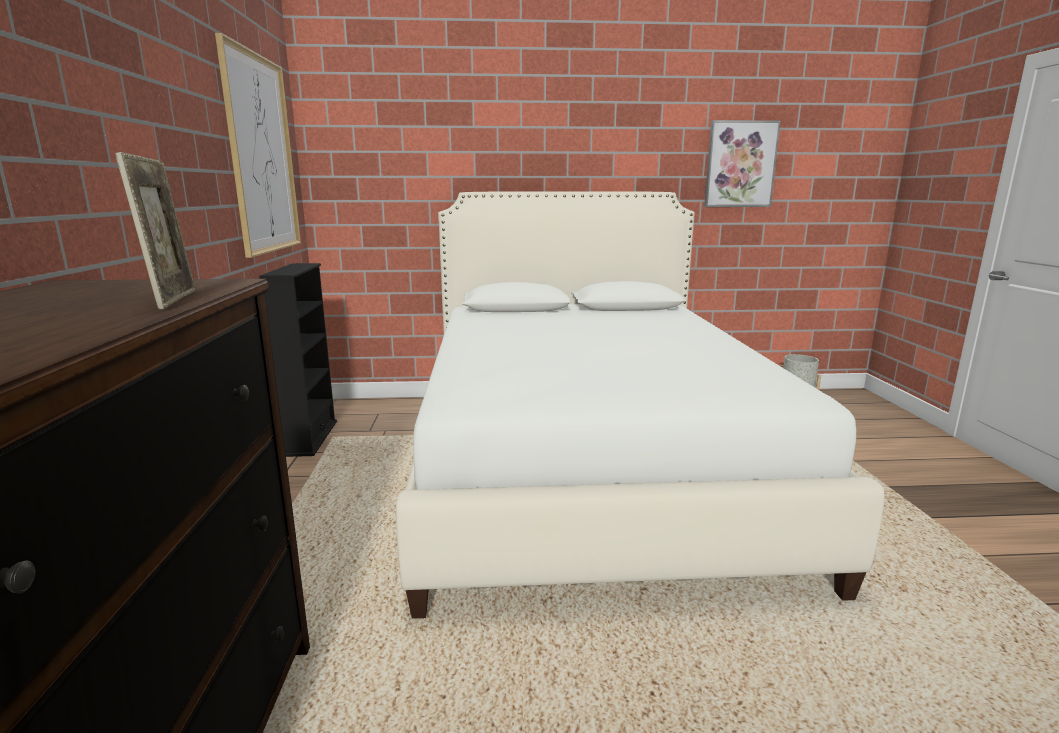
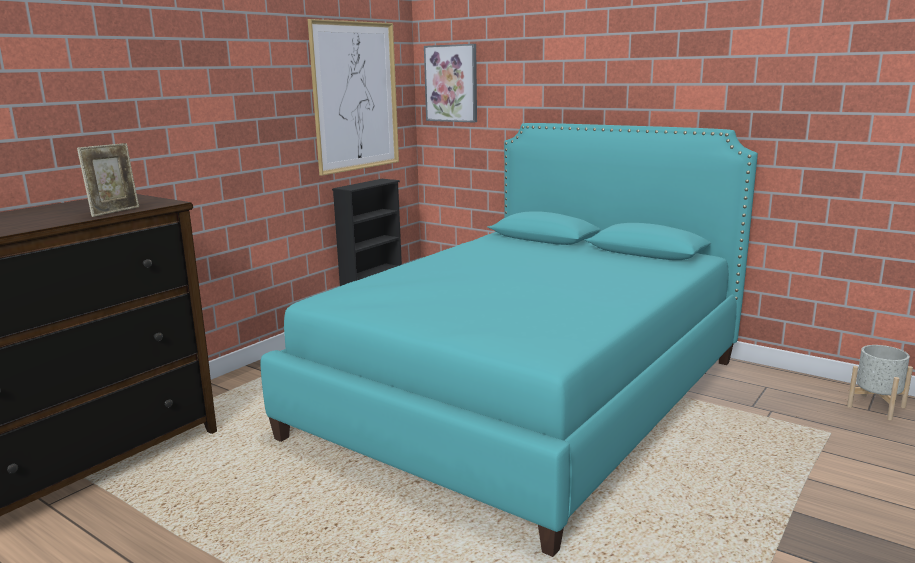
camera: 40 degrees right, 0 degrees up
(588, 466) = (527, 396): white bed -> turquoise bed
(740, 164) = (828, 98): picture -> picture (451, 83)

